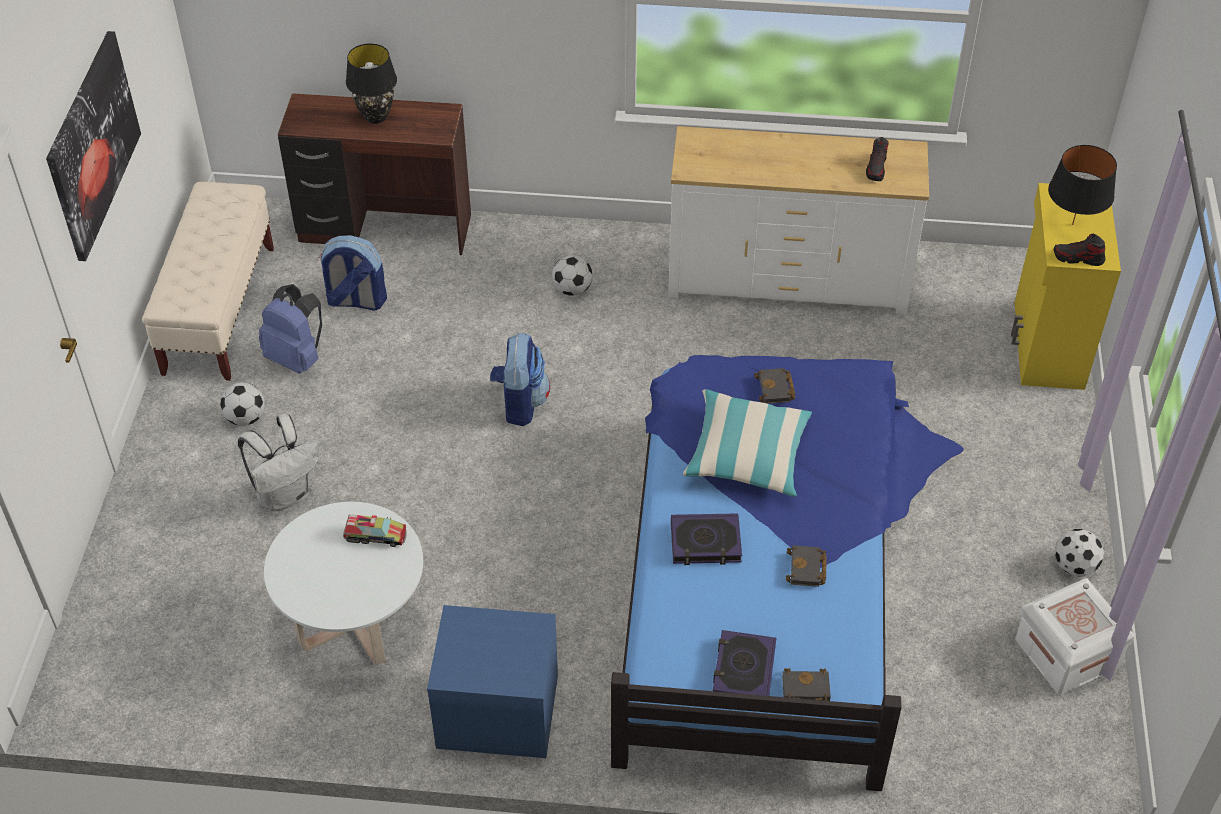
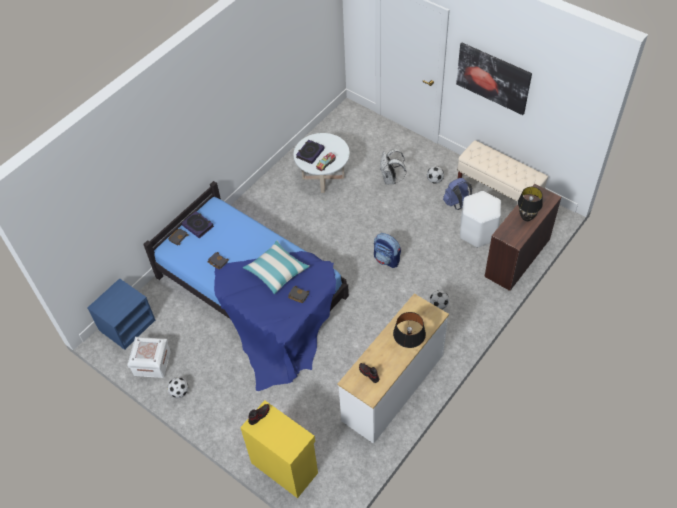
camera: 125 degrees right, 5 degrees up
(355, 301) = (477, 232): backpack -> white stool
(496, 713) = (263, 198): blue nightstand -> blue nightstand (127, 325)
(705, 543) = (251, 241): book -> book (310, 153)
(1072, 224) = (279, 429): black table lamp -> black table lamp (408, 344)

